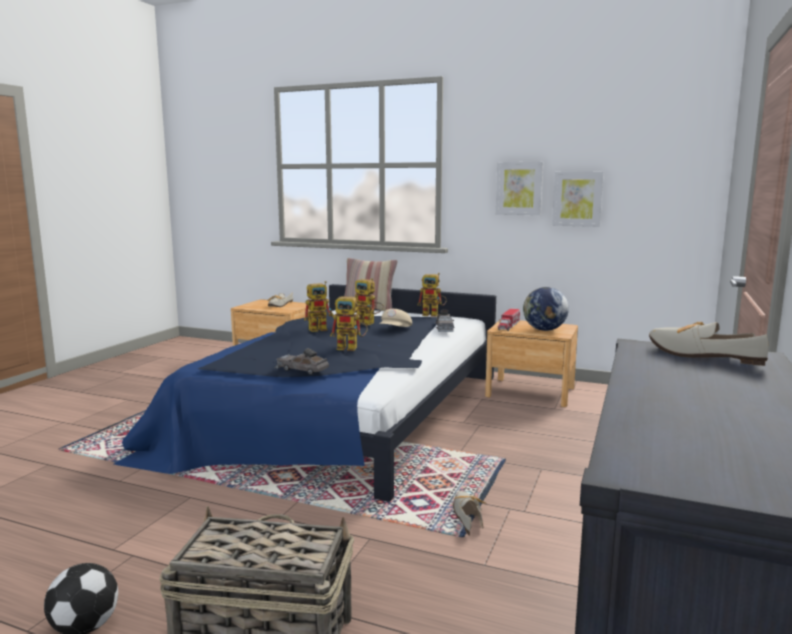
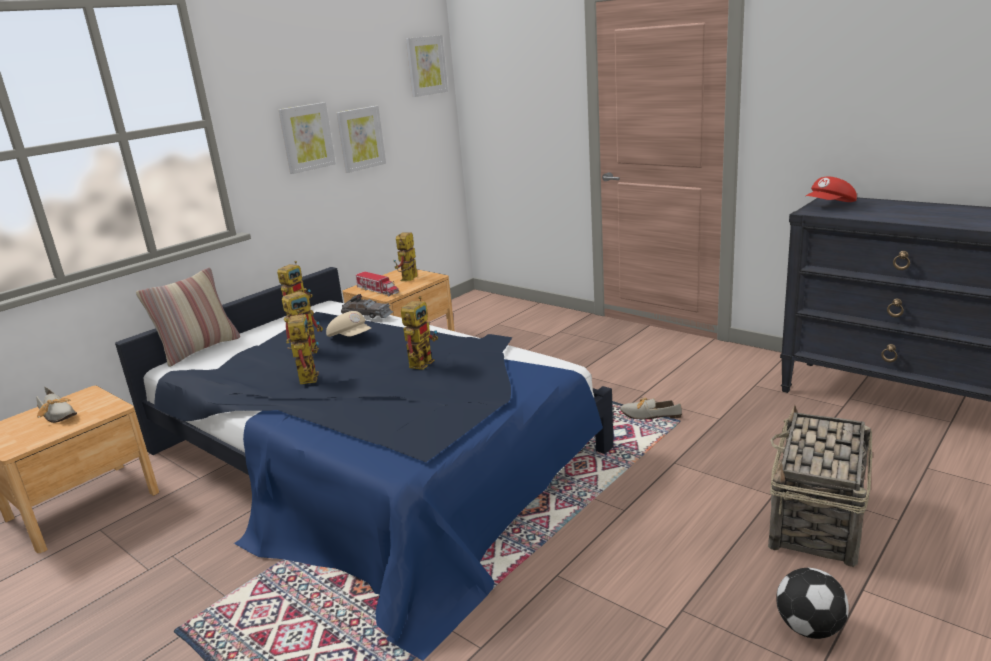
camera: 70 degrees left, 10 degrees up
(301, 369) = (488, 391): grey toy car -> none
(544, 330) = (409, 280): globe -> toy robot
(686, 139) = (426, 66): none -> picture
(698, 354) = (830, 205): shoe -> red cap

